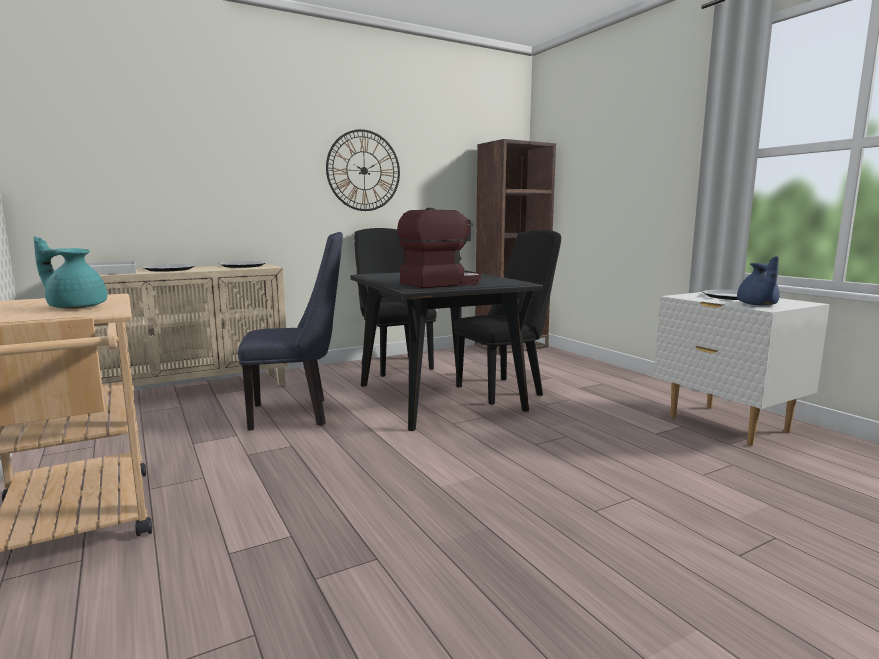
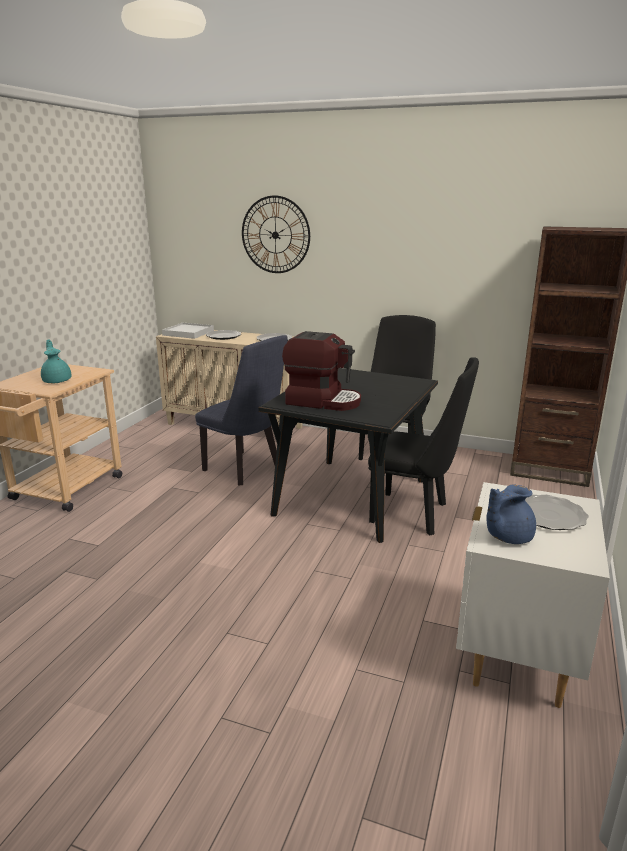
camera: 50 degrees right, 10 degrees up
(364, 170) = (398, 258): wall clock -> wall clock (275, 235)

